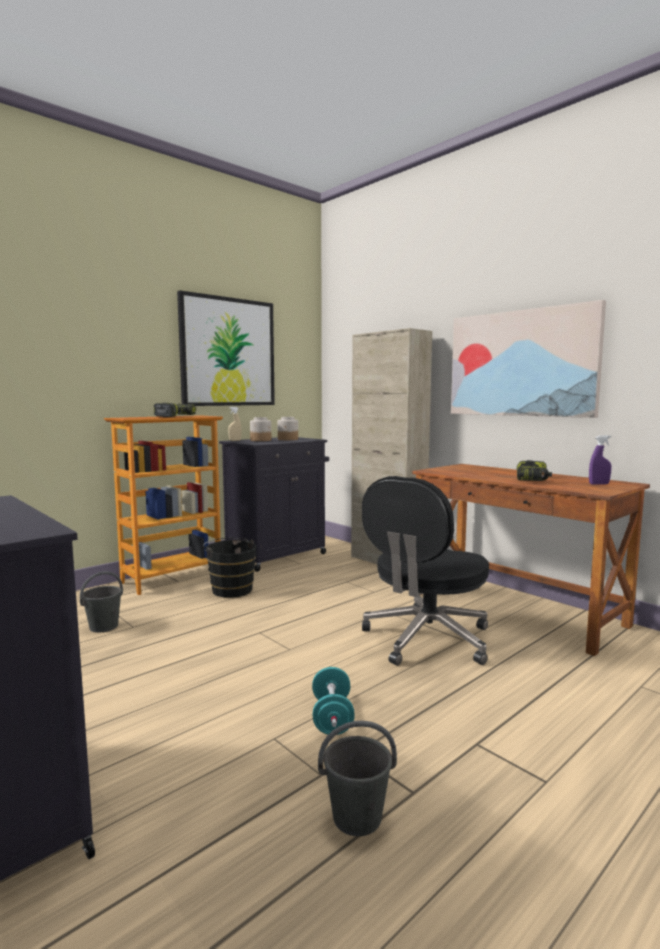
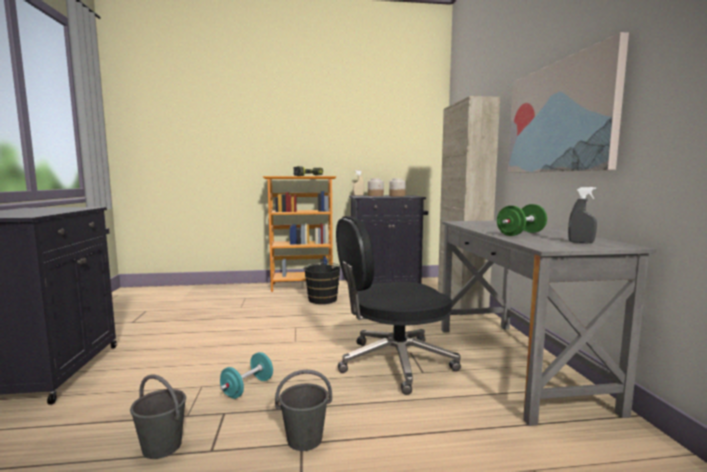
camera: 35 degrees right, 0 degrees up
(103, 627) = (228, 303): grey bucket -> grey bucket (304, 439)
(228, 352) = (360, 131): picture -> none
(515, 609) = (515, 364): brown desk -> grey desk
(533, 480) = (521, 234): power drill -> green dumbbell
(599, 484) = (581, 242): purple spray bottle -> grey spray bottle

